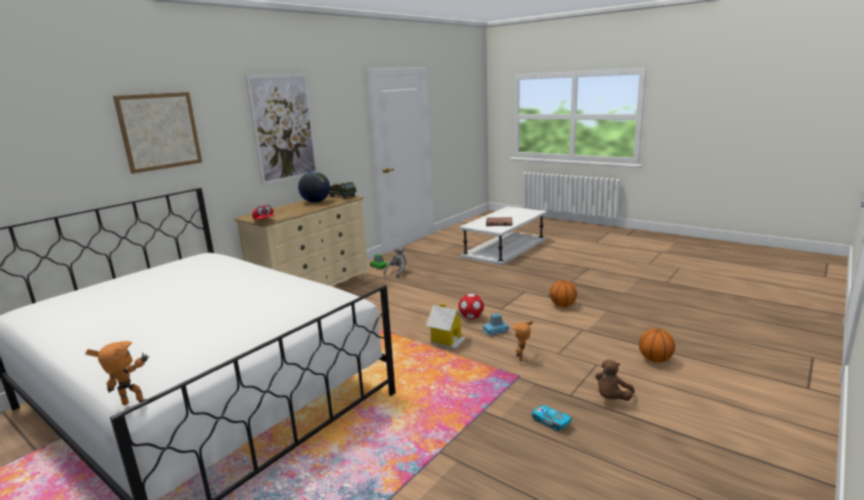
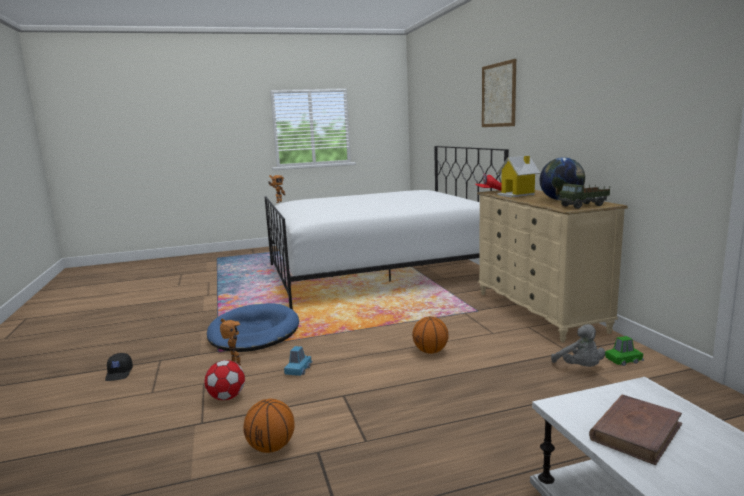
camera: 125 degrees right, 5 degrees down
(284, 128) = (584, 96): picture -> none
(447, 341) = (325, 343): toy house -> toy house (517, 195)
(467, 382) = (254, 332): none -> blue dog bed
(471, 317) = (350, 369): football -> football (227, 397)
(550, 422) = (162, 342): toy car -> none
(612, 398) = (119, 373): brown plush toy -> black cap
(655, 360) = (79, 429): basketball -> basketball (430, 351)

